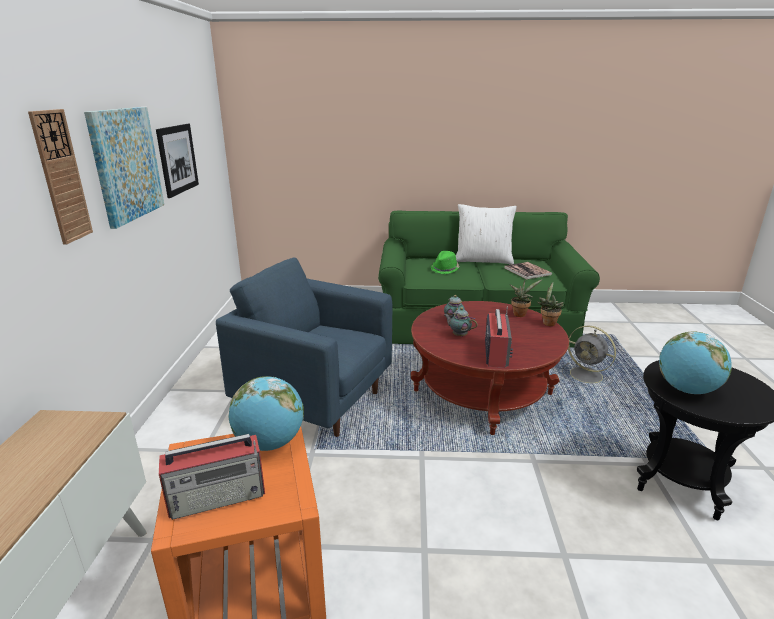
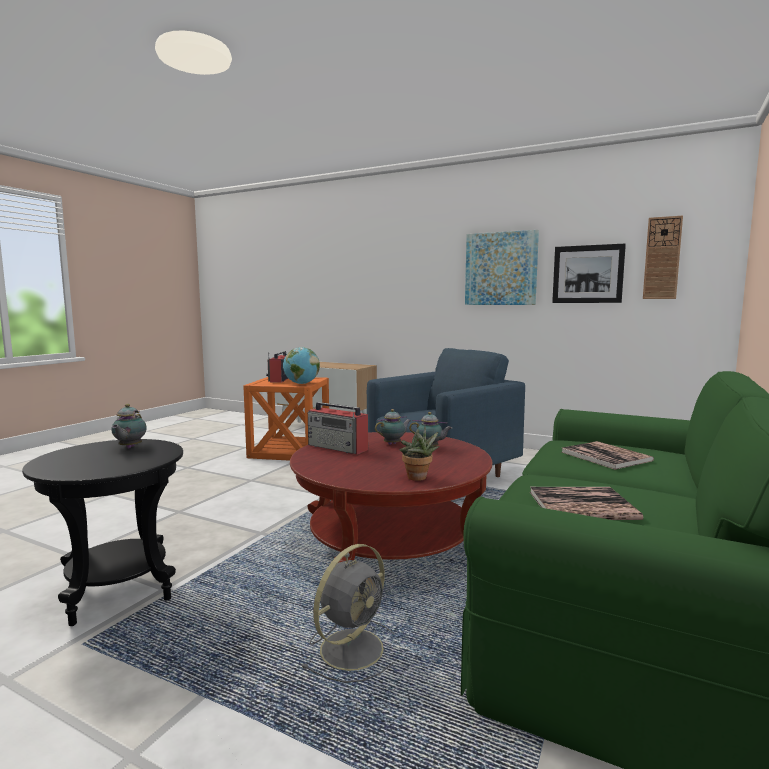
camera: 115 degrees right, 15 degrees down
(61, 177) = (436, 268): wall clock -> wall clock (662, 258)
(445, 269) = (605, 456): green hat -> book
(483, 260) = (675, 491): white pillow -> none
(548, 322) = (374, 485): potted plant -> none
(587, 376) = (354, 648): grey fan -> grey fan turned 150 degrees clockwise
(686, 390) = (129, 447): globe -> teapot

